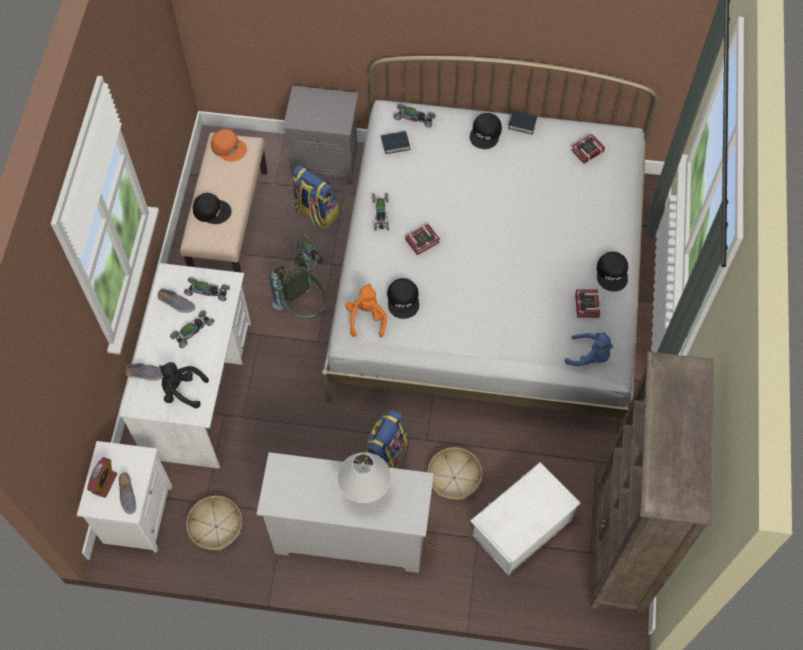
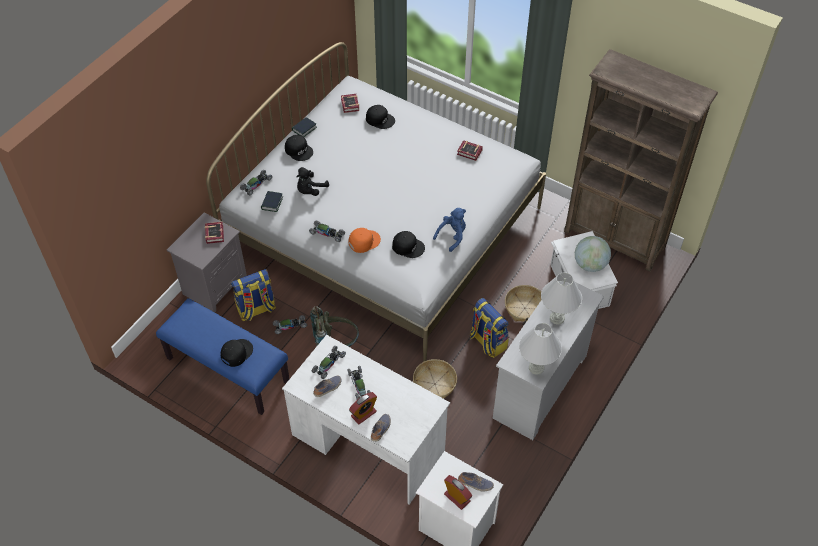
camera: 65 degrees left, 10 degrees down
(159, 350) = (363, 414): none -> alarm clock
(182, 390) = (409, 410): black plush toy -> black plush toy (310, 190)
(215, 526) = (492, 473): basket -> basket (434, 384)
(229, 147) = (183, 321): orange cap -> orange cap (364, 241)
(229, 222) = (227, 370): beige bench -> blue bench
(282, 496) = (536, 368): none -> white table lamp
(366, 318) = (409, 274): orange plush toy -> none
(424, 241) = (366, 217): book -> book (215, 233)
(523, 519) = (590, 265): none -> globe
(589, 356) = (507, 166): blue plush toy -> blue plush toy (452, 236)
(612, 273) = (453, 130): black cap -> black cap (380, 119)

